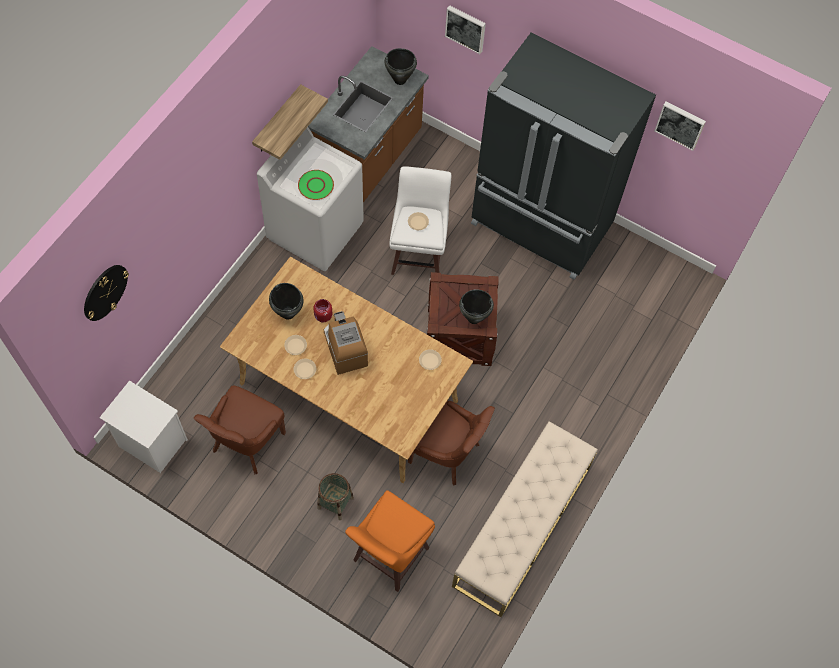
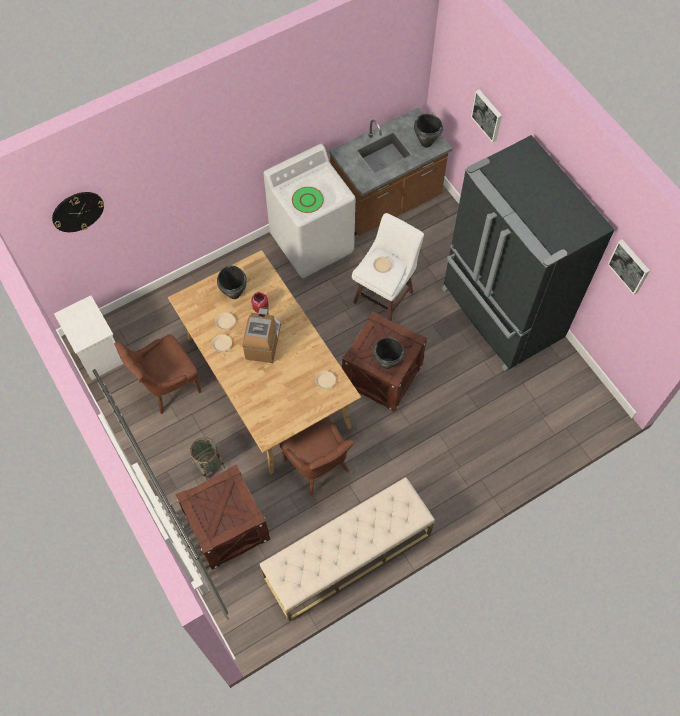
camera: 30 degrees right, 0 degrees up
(277, 121) = (296, 135): shelf -> none
(389, 555) = (227, 527): orange stool -> crate

